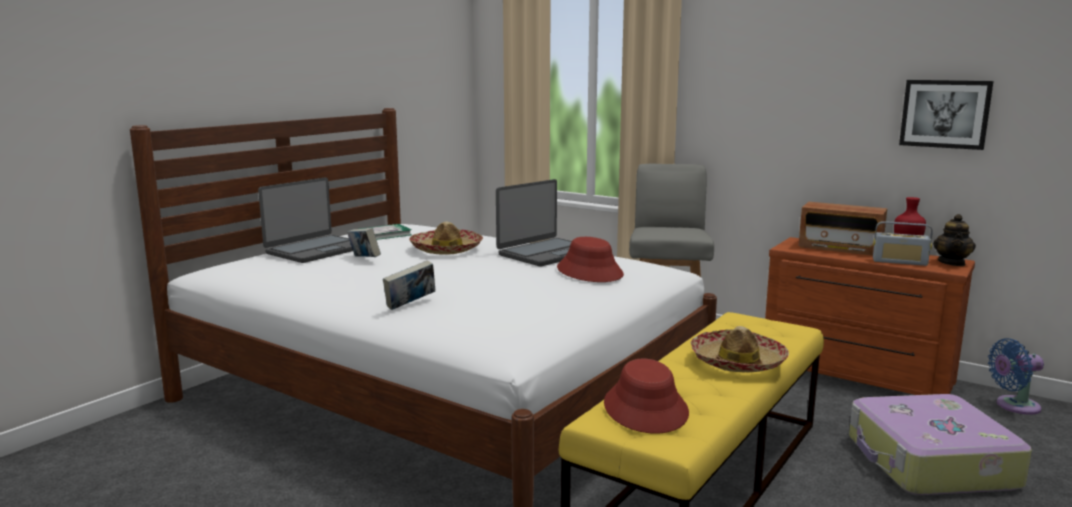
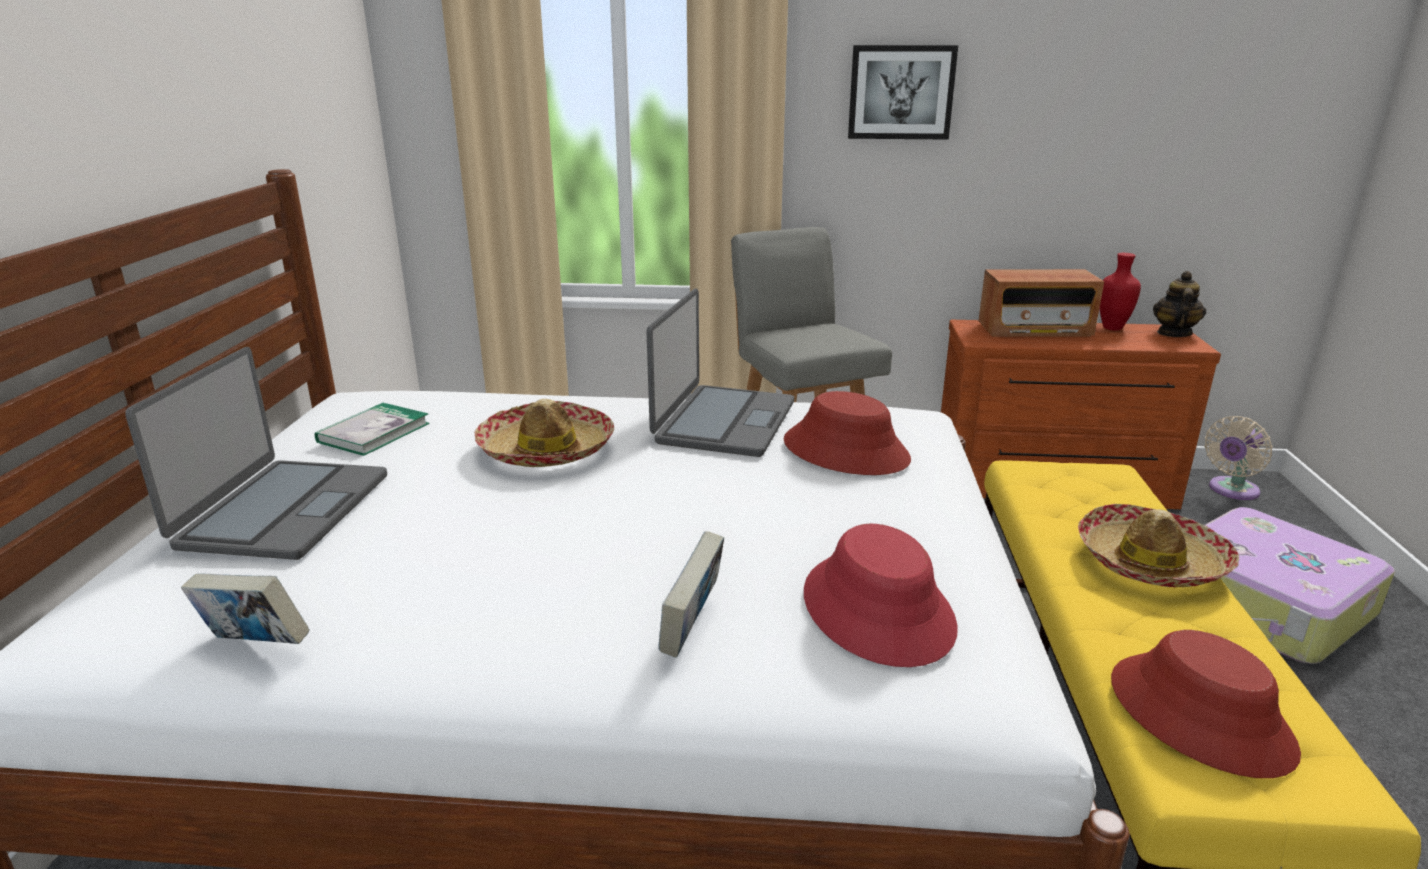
camera: 30 degrees left, 10 degrees up
(364, 259) = (424, 514): book -> book (255, 646)
(497, 315) = (878, 610): none -> red hat
(899, 262) = (1127, 342): radio -> none
(945, 114) = (1160, 137): picture -> picture (901, 92)
(952, 263) = (1173, 333): teapot -> teapot turned 150 degrees counterclockwise
(1013, 406) = (1231, 490): blue fan -> beige fan

